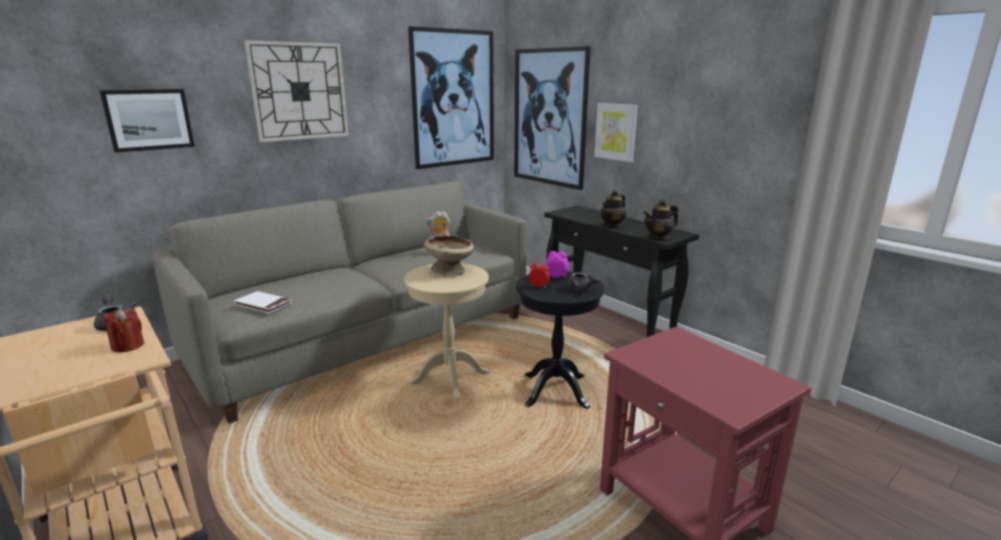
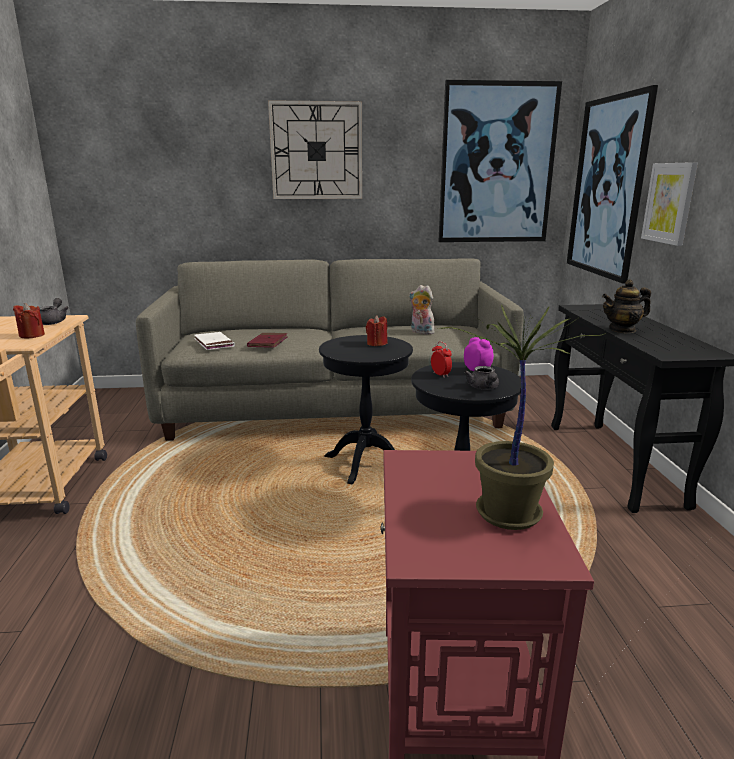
camera: 35 degrees right, 0 degrees up
(149, 119) = (183, 173): picture -> none
(320, 291) = (268, 343): none -> red book
(450, 271) = (376, 343): beige bowl -> red candle
(450, 378) = (366, 463): beige side table -> black side table
(659, 238) = (664, 352): teapot -> none
(727, 367) = (505, 512): none -> potted plant

